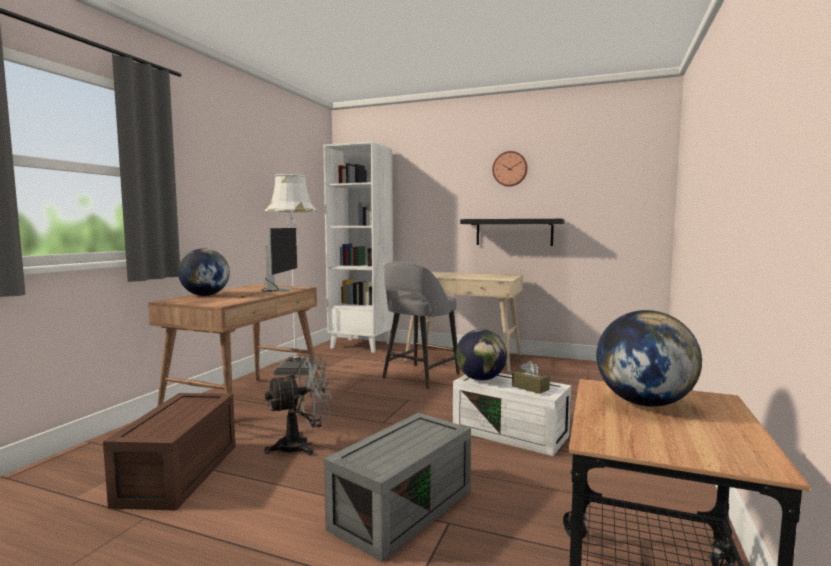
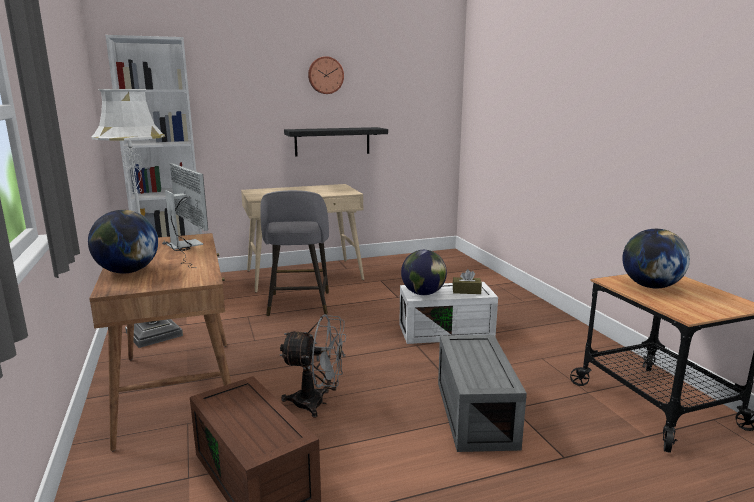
camera: 40 degrees left, 10 degrees up
(301, 446) = (317, 403): grey fan -> grey fan turned 75 degrees clockwise

